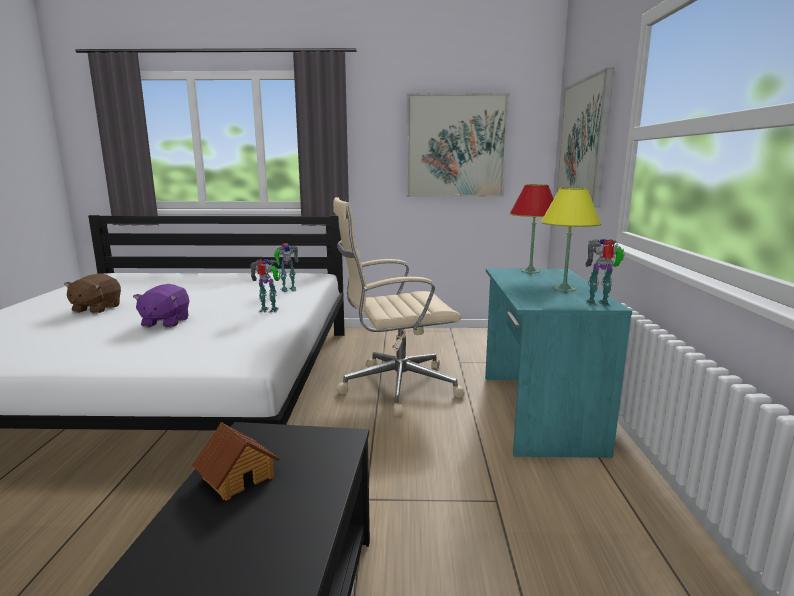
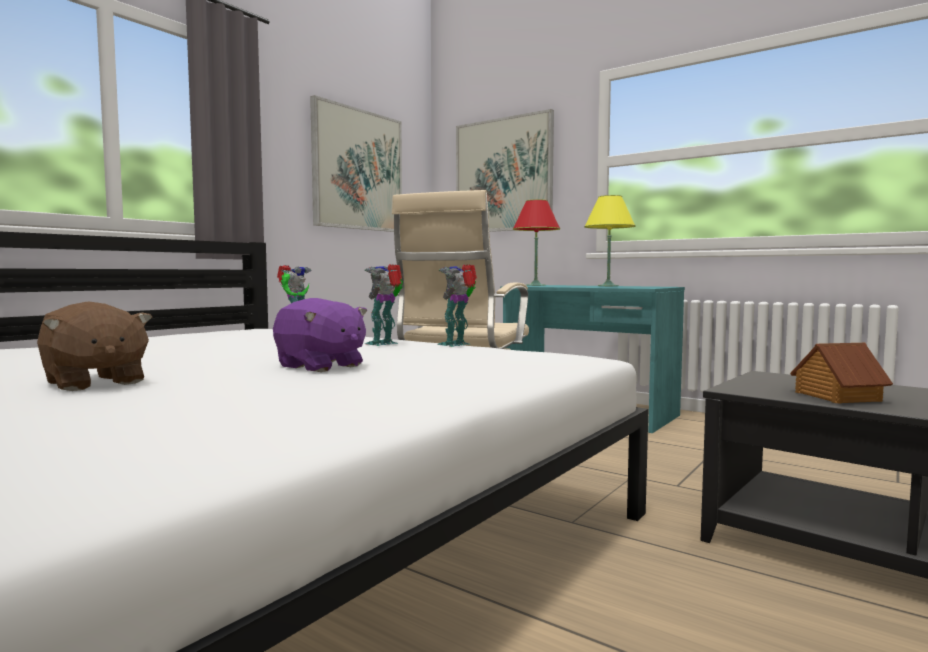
camera: 55 degrees left, 10 degrees down
(599, 304) = (662, 286): toy robot -> toy robot (457, 344)

